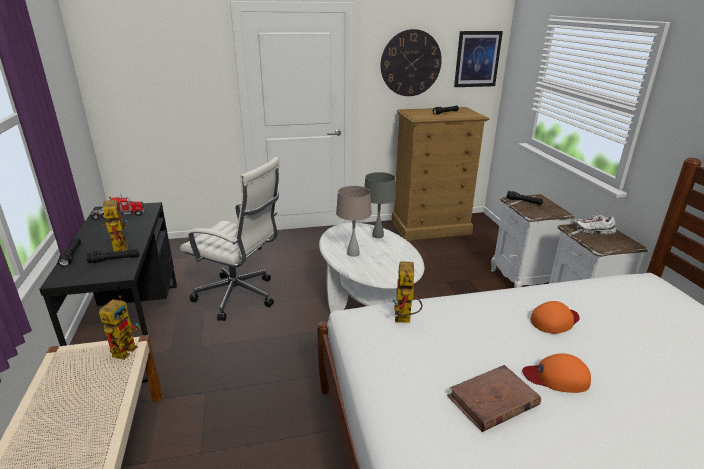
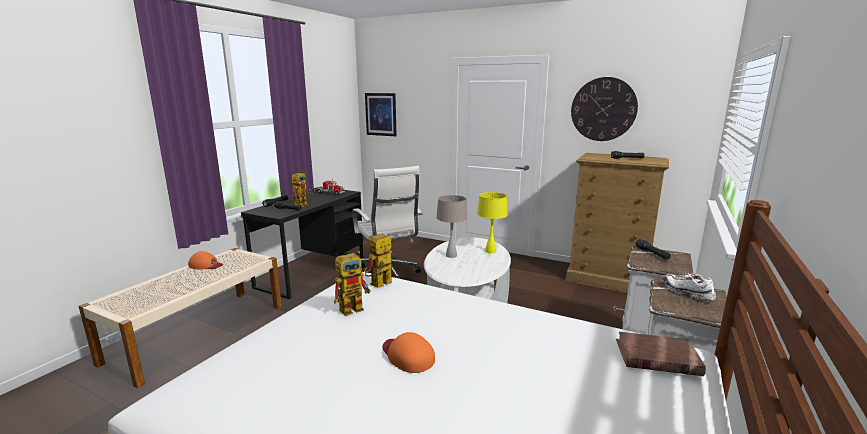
camera: 40 degrees right, 10 degrees down
(126, 348) = (258, 259): toy robot -> toy robot (355, 307)
(378, 235) = (490, 251): grey table lamp -> yellow table lamp
(477, 59) = (684, 108): picture -> picture (381, 114)
(492, 401) = (336, 343): brown book -> brown book (656, 357)
(555, 320) = (486, 329): orange cap -> orange cap (206, 265)

